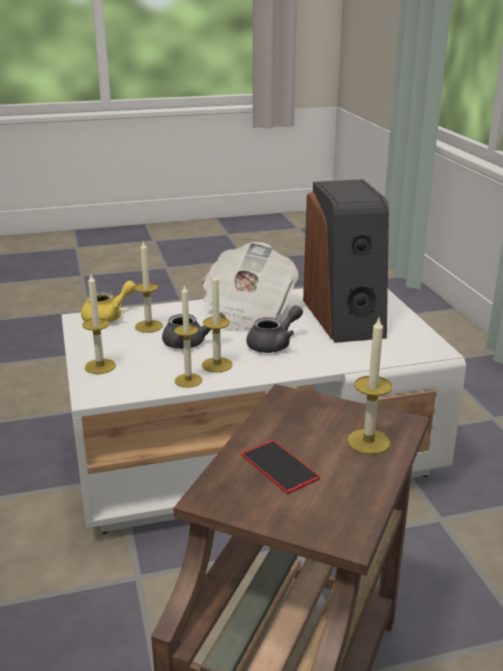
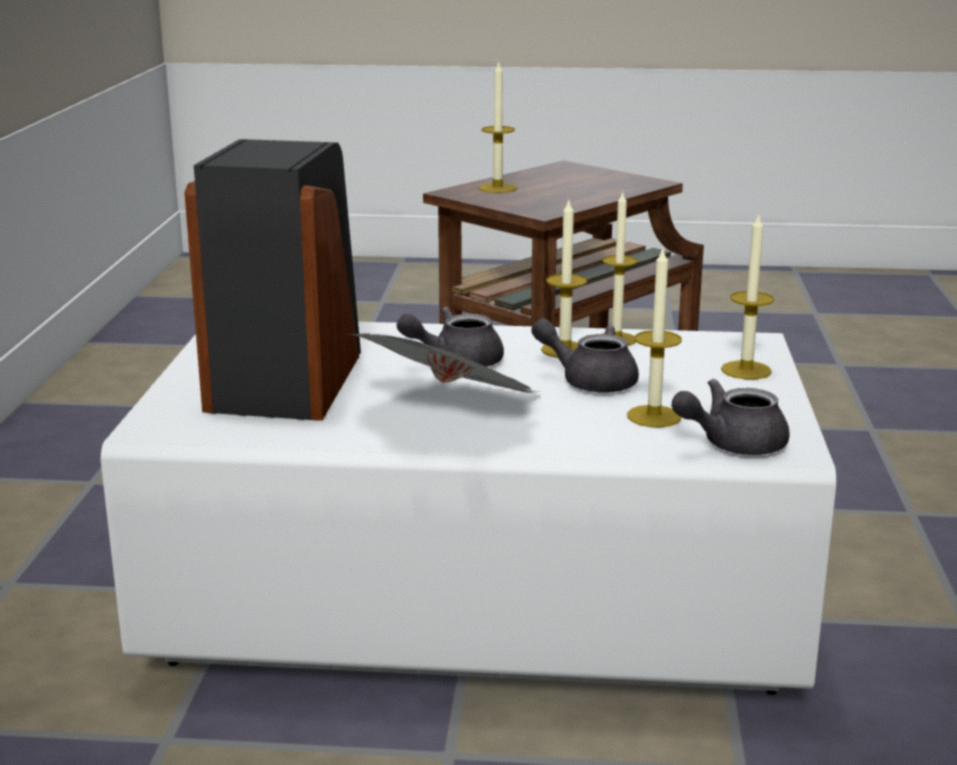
camera: 160 degrees left, 5 degrees down
(108, 317) = (731, 444): yellow teapot -> grey teapot
(279, 466) = (586, 186): phone -> none

